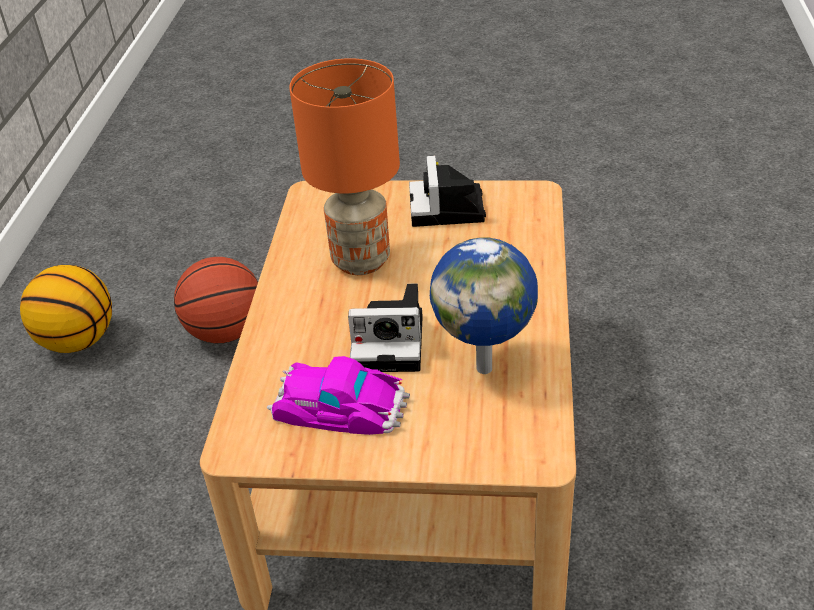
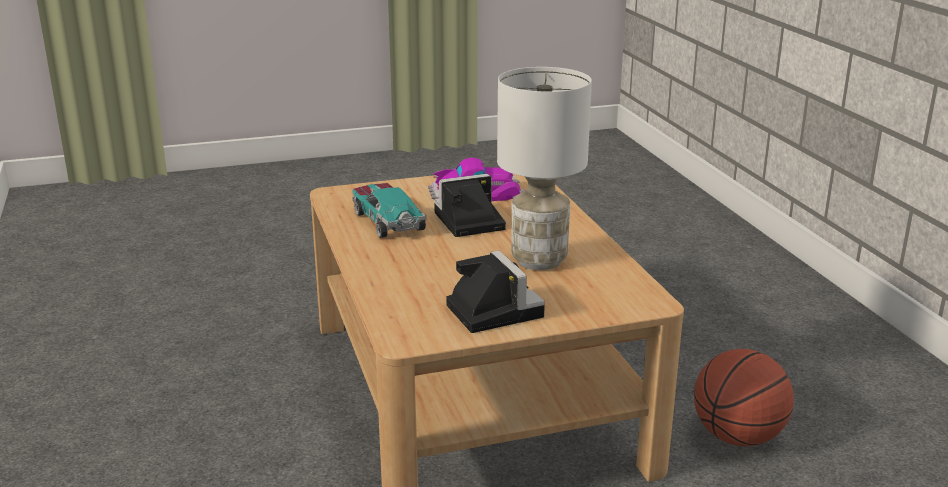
camera: 155 degrees right, 15 degrees down
(78, 340) = (868, 400): basketball -> none
(361, 260) = (539, 261): orange table lamp -> white table lamp
(486, 367) = (388, 220): globe -> toy car

